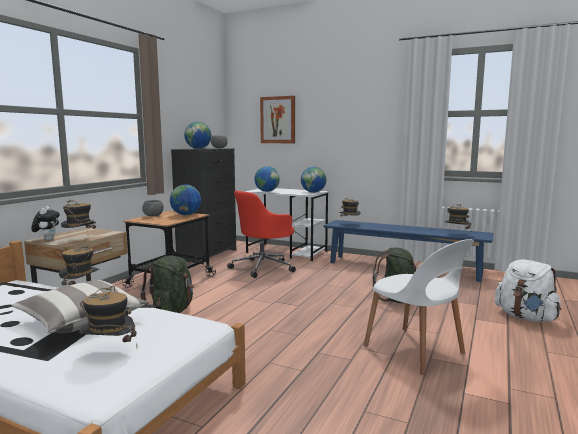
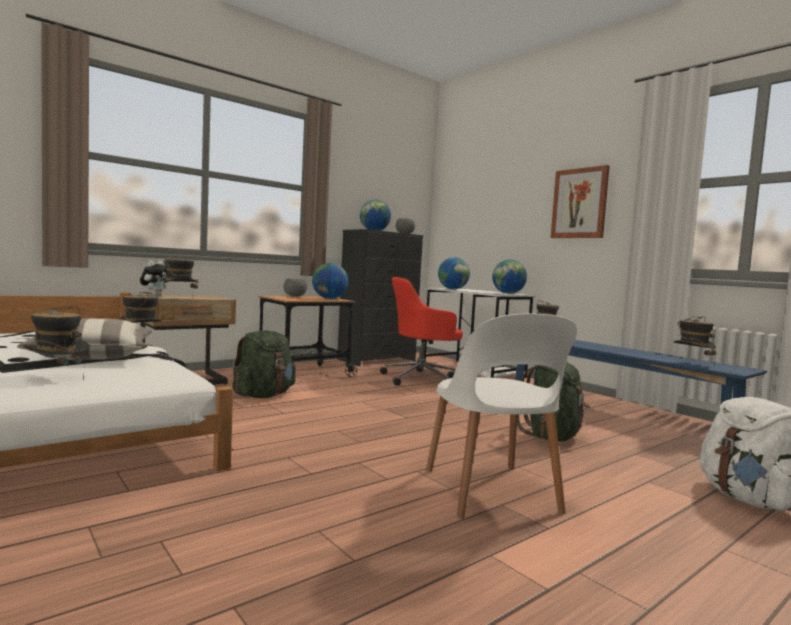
camera: 25 degrees right, 5 degrees down
(278, 120) = (484, 203): picture -> picture (579, 203)

